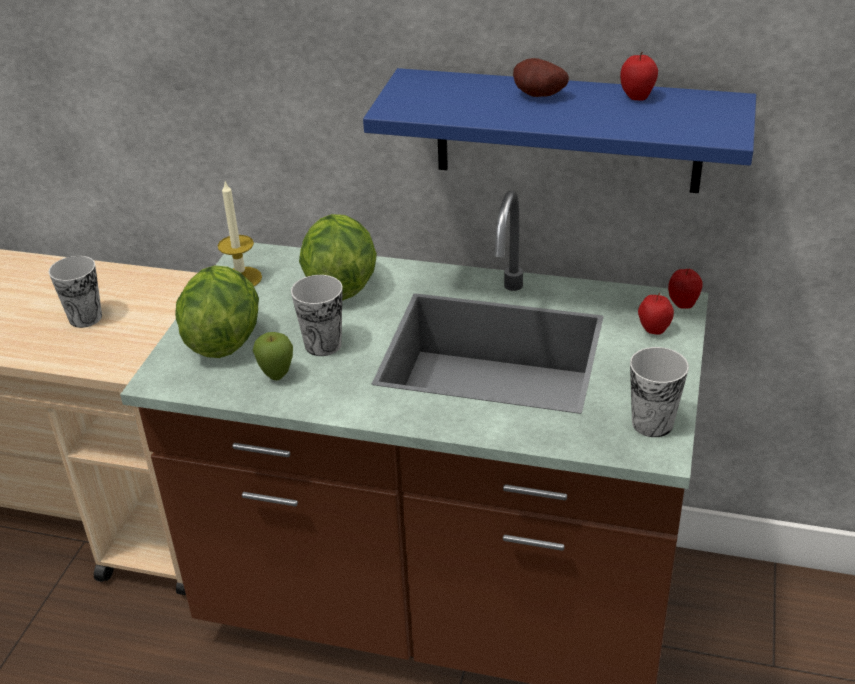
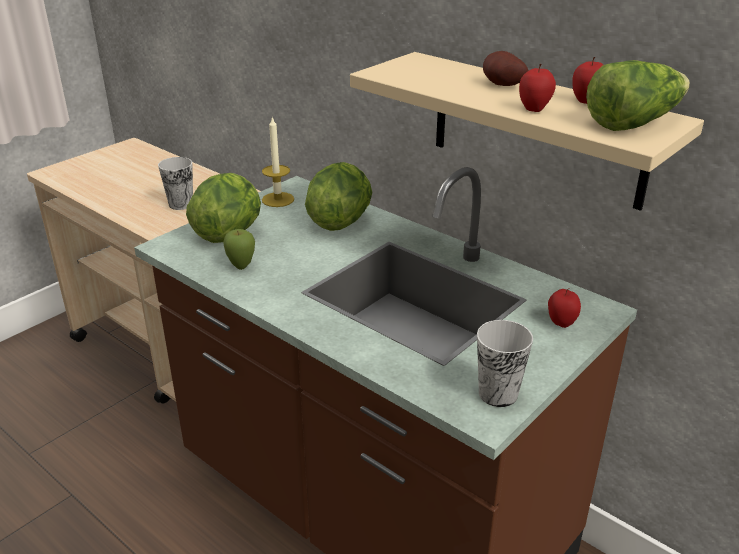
camera: 25 degrees right, 5 degrees down
(323, 345) = (292, 256): cup -> none
(567, 131) = (536, 129): blue shelf -> beige shelf
(683, 304) = (605, 311): apple -> apple (534, 109)
(702, 114) = (633, 122): none -> lettuce

